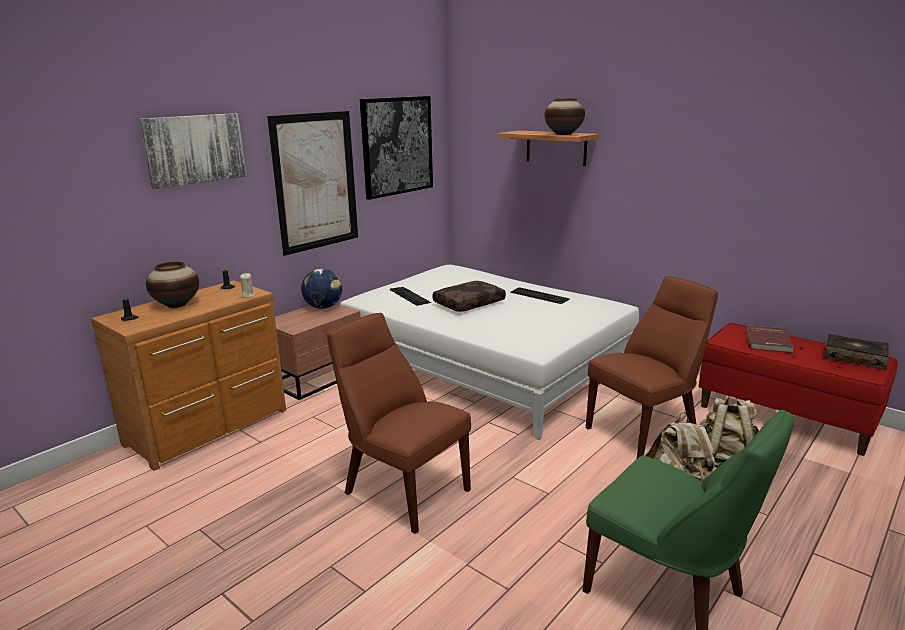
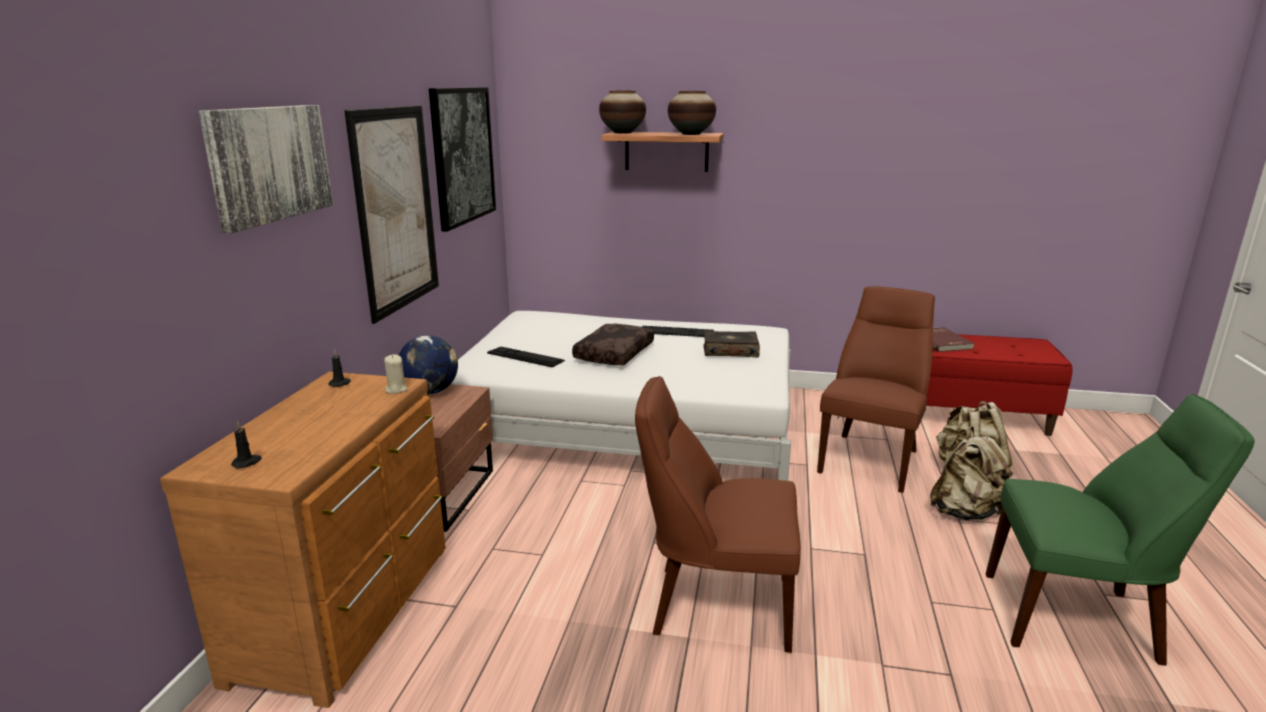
camera: 30 degrees left, 0 degrees up
(177, 305) = (297, 424): vase -> vase (623, 133)
(854, 358) = (1021, 345): book -> book (730, 351)

